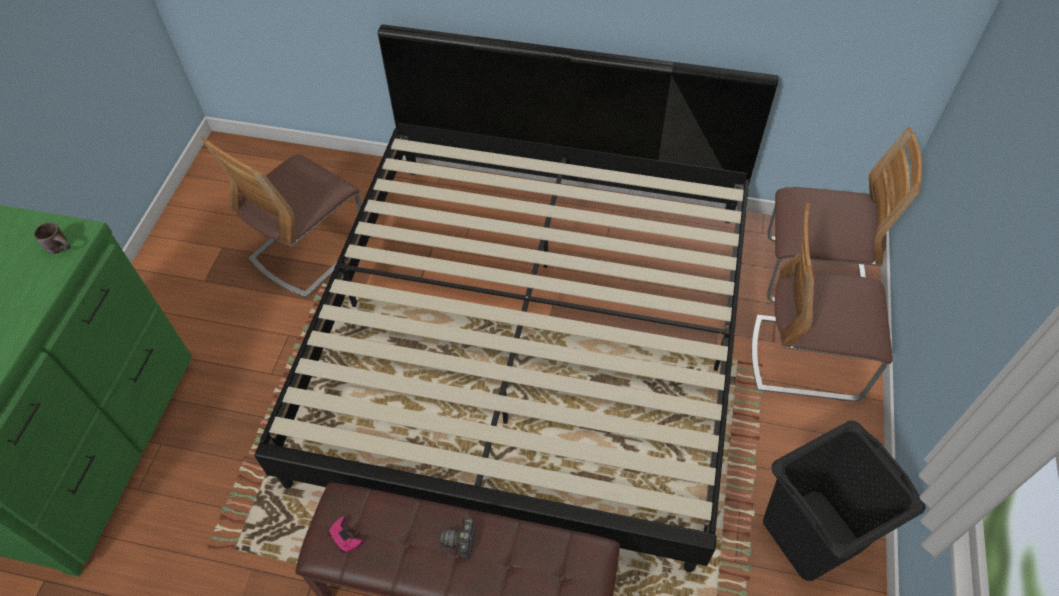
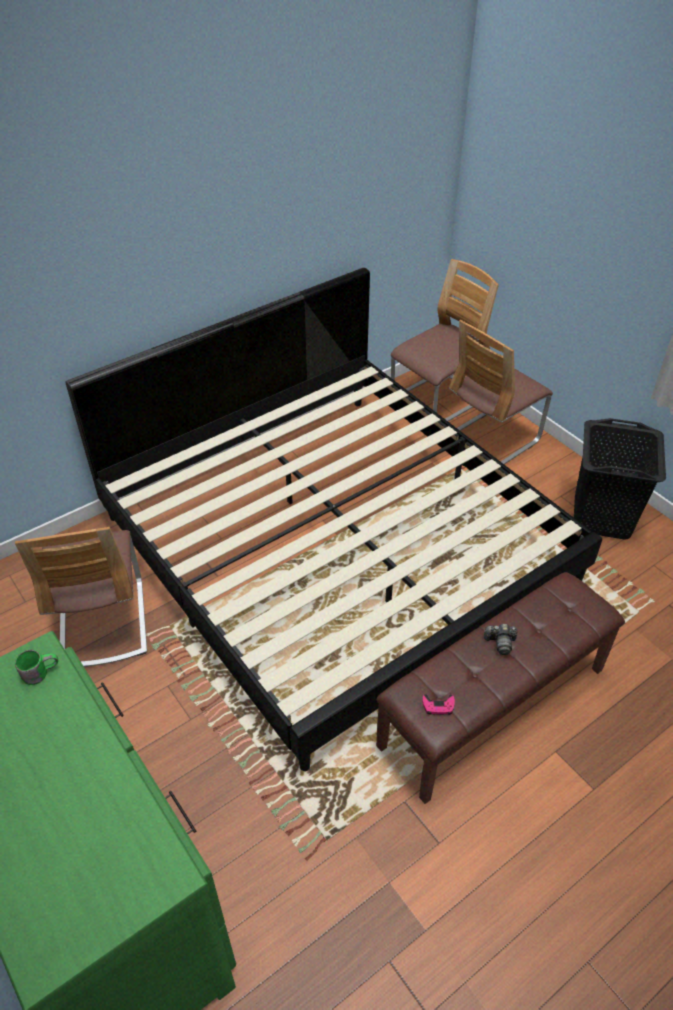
camera: 50 degrees left, 10 degrees down
(62, 246) = (40, 671): brown mug -> green mug
(461, 540) = (500, 643): camera -> camera turned 45 degrees counterclockwise

